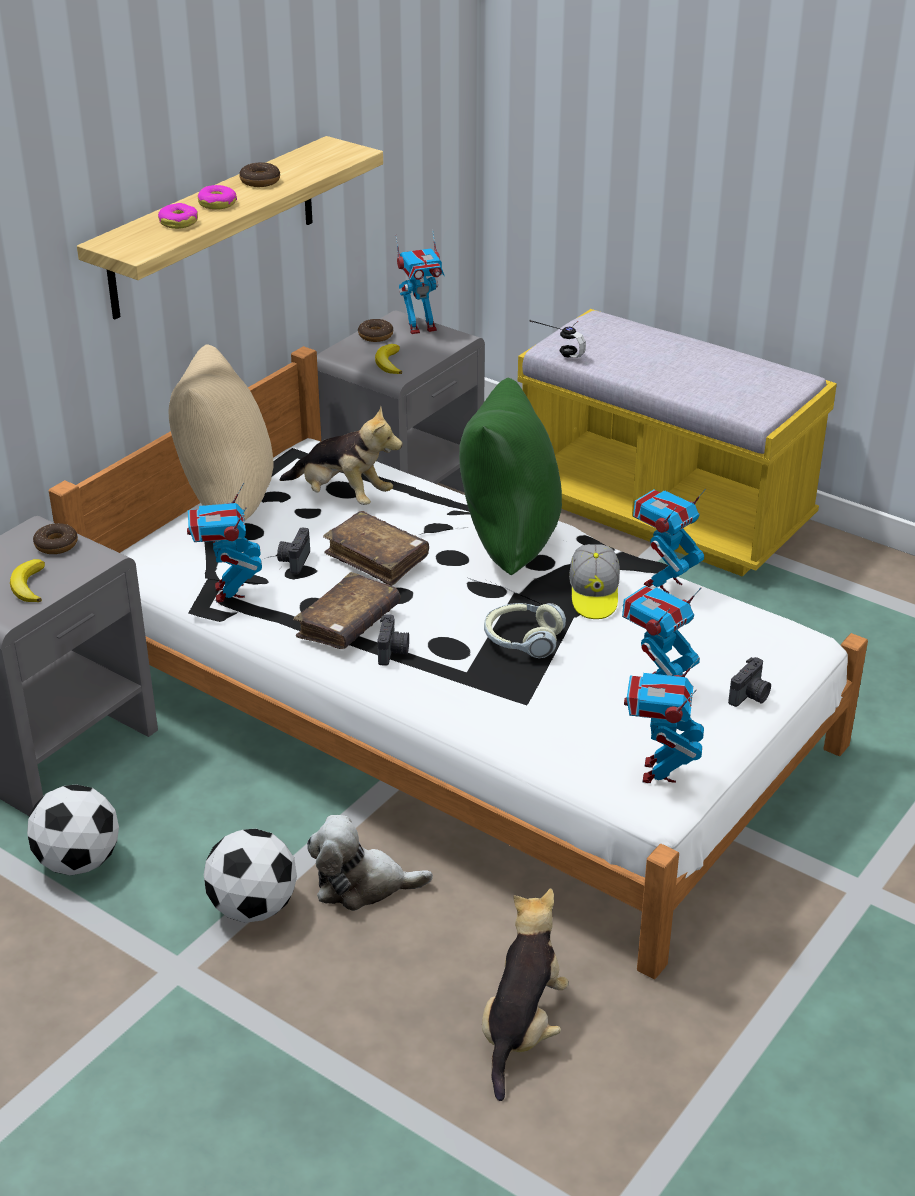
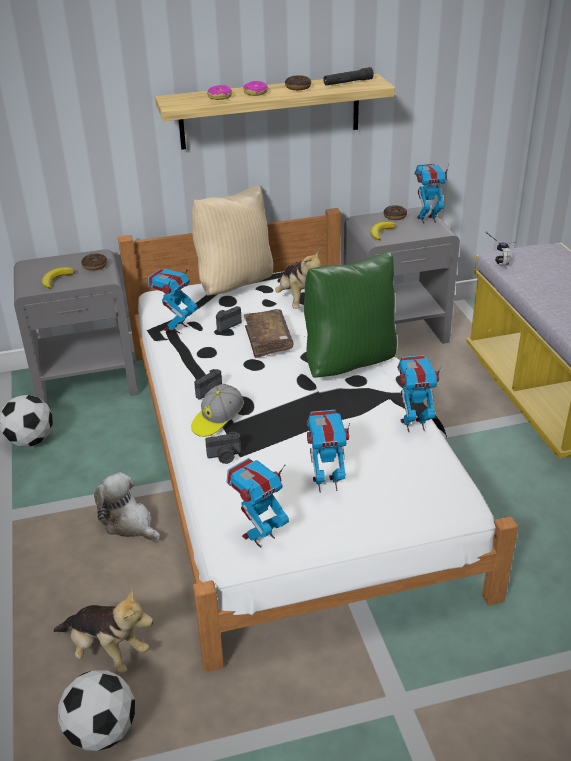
camera: 40 degrees right, 0 degrees up
(253, 907) = (69, 505): football -> football (102, 731)
(313, 158) = (348, 82): none -> black flashlight
(348, 623) = (209, 368): brown book -> none
(421, 327) = (427, 219): toy robot -> toy robot turned 150 degrees clockwise
(522, 640) = (287, 419): headphones -> none
(522, 1028) = (106, 651): plush toy -> plush toy turned 60 degrees clockwise
(594, 595) = (361, 412): cap -> cap (217, 420)
(750, 696) = (377, 520): camera -> camera (224, 457)

